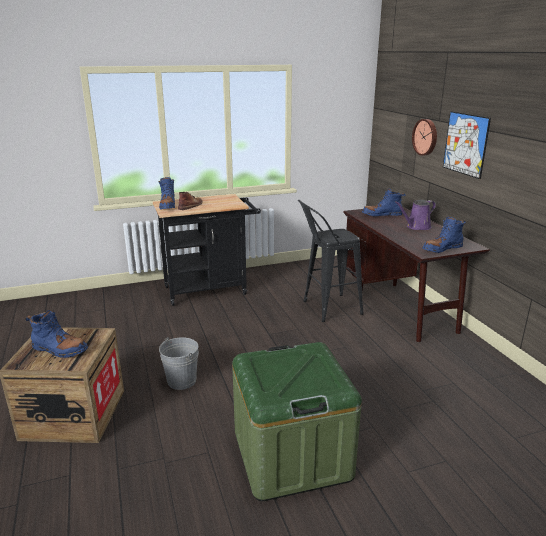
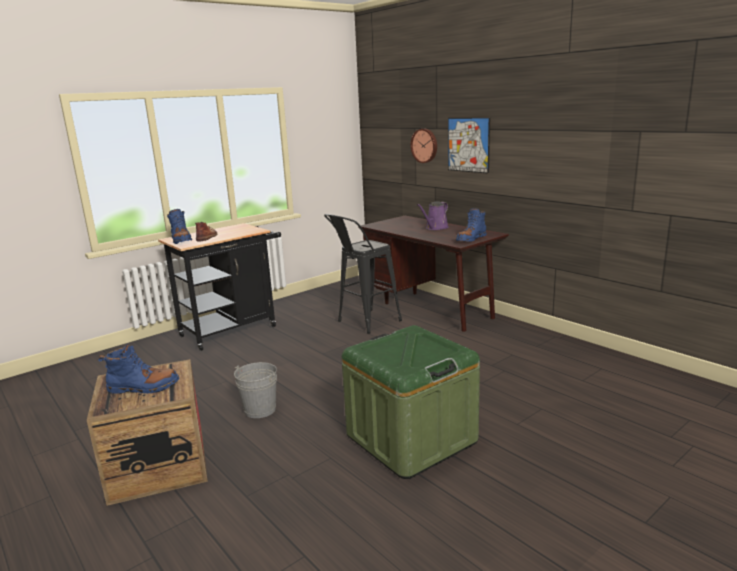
camera: 20 degrees left, 5 degrees down
(382, 215) = (397, 224): blue boot -> none

